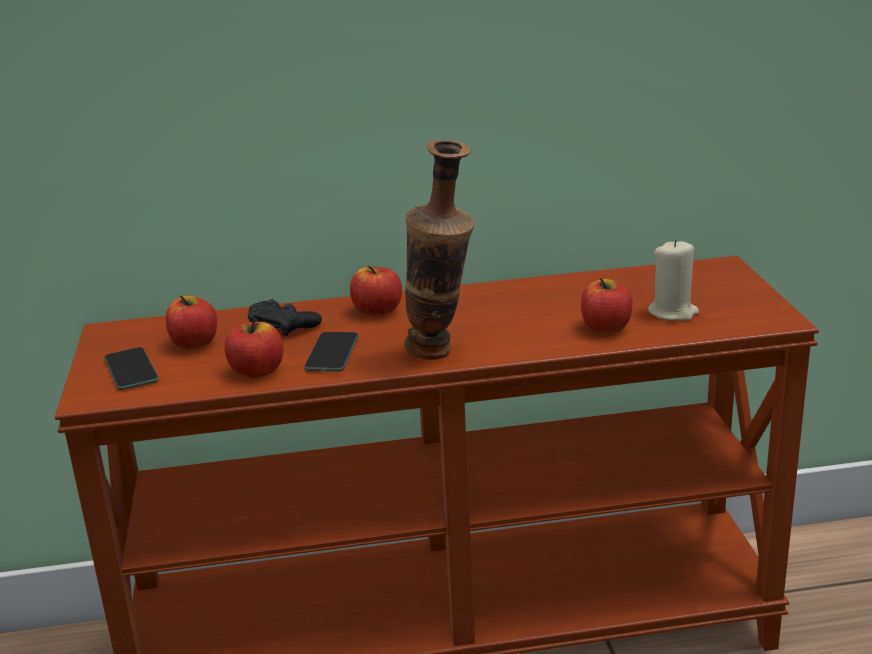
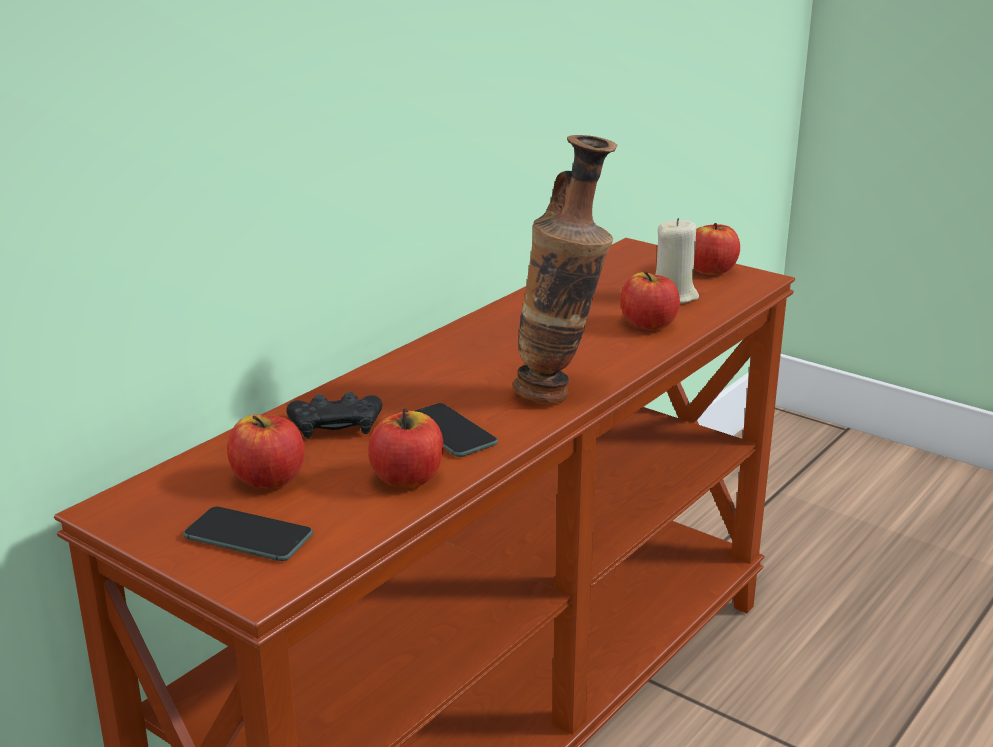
camera: 45 degrees left, 0 degrees up
(377, 311) = (409, 377): apple -> apple (711, 270)

